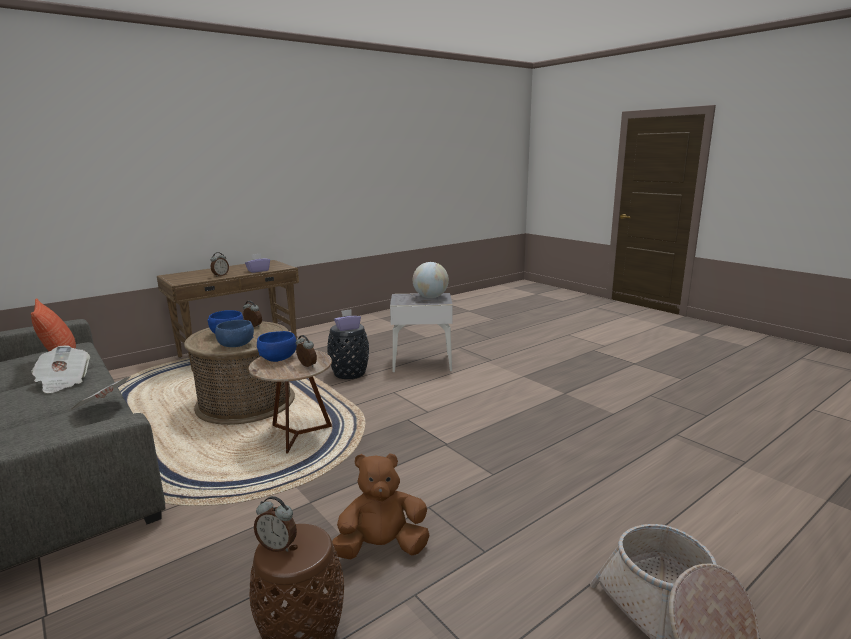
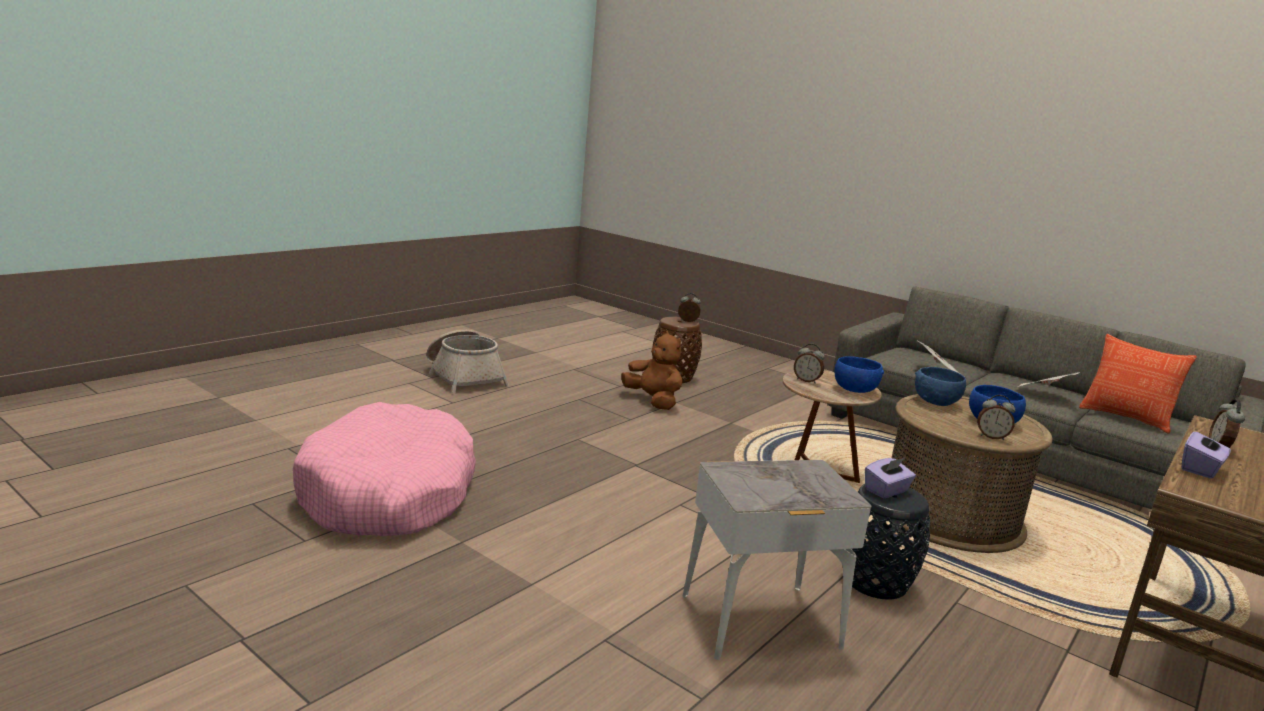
camera: 165 degrees right, 0 degrees up
(382, 548) = (653, 401): brown plush toy -> brown plush toy turned 105 degrees counterclockwise
(430, 297) = (765, 487): globe -> none
(627, 421) = (388, 494): none -> pink dog bed

